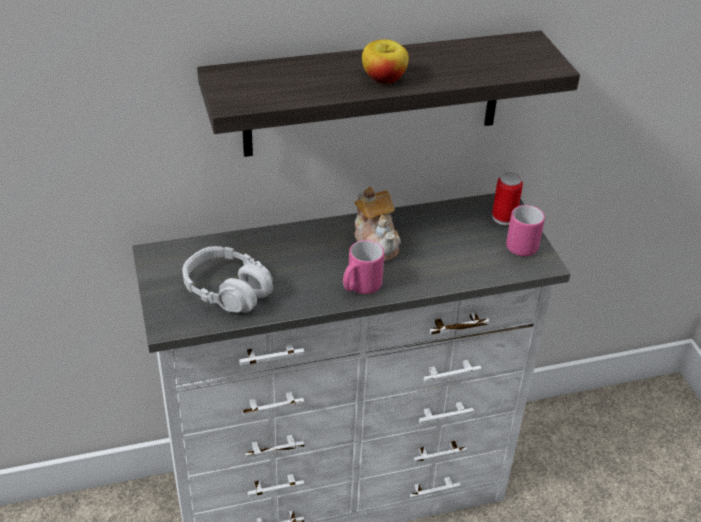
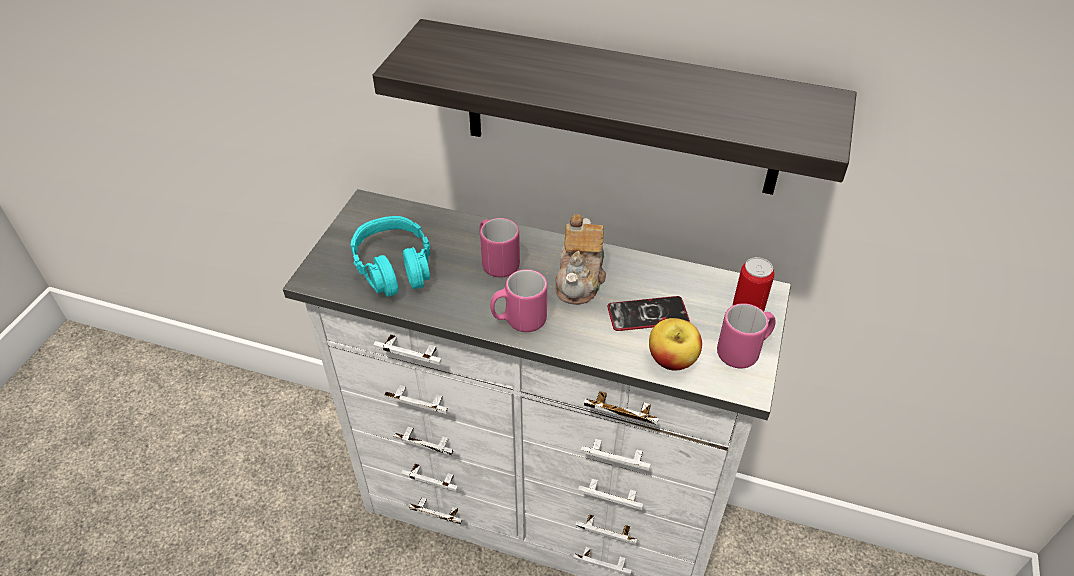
camera: 35 degrees right, 5 degrees up
(228, 290) = (394, 267): grey headphones -> turquoise headphones
(304, 254) = (497, 262): none -> pink mug
(384, 79) = (592, 90): apple -> apple (672, 359)
(444, 246) = (647, 315): none -> phone

